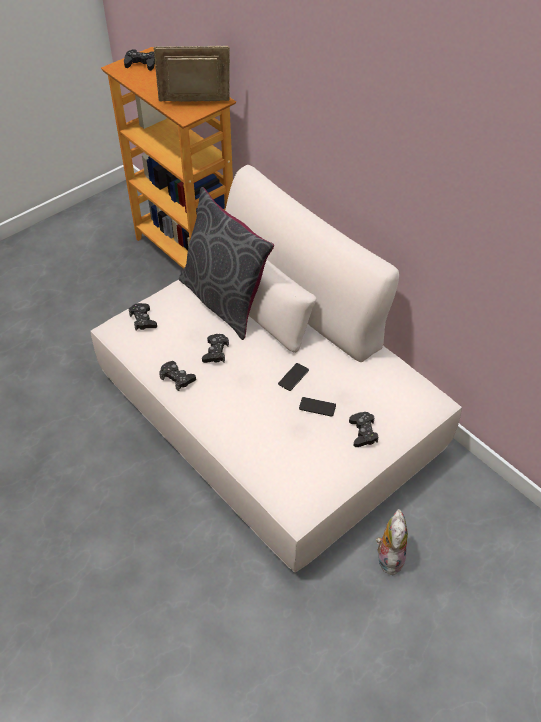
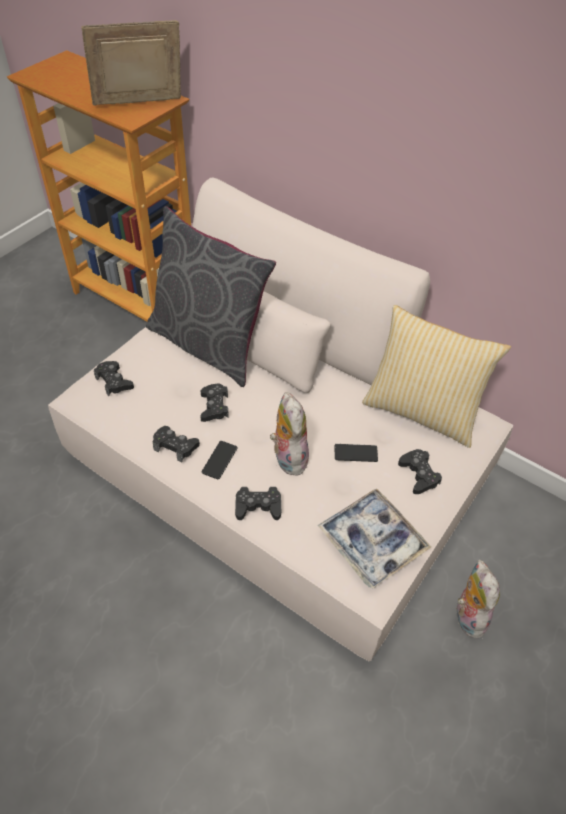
camera: 15 degrees left, 0 degrees up
(141, 64) = (58, 69): black game controller -> black game controller (258, 506)
(262, 401) = (287, 457): none -> plush toy
(293, 377) = (316, 422): phone -> phone (219, 460)
(307, 476) = (372, 541): none -> tray
(384, 382) = (421, 411): none -> pillow

